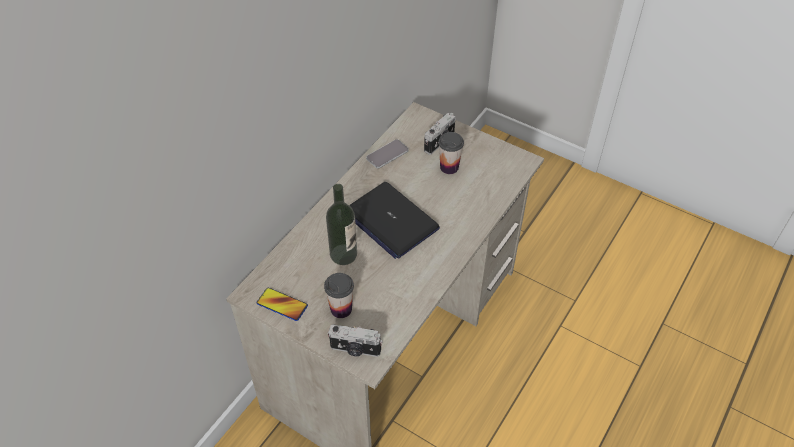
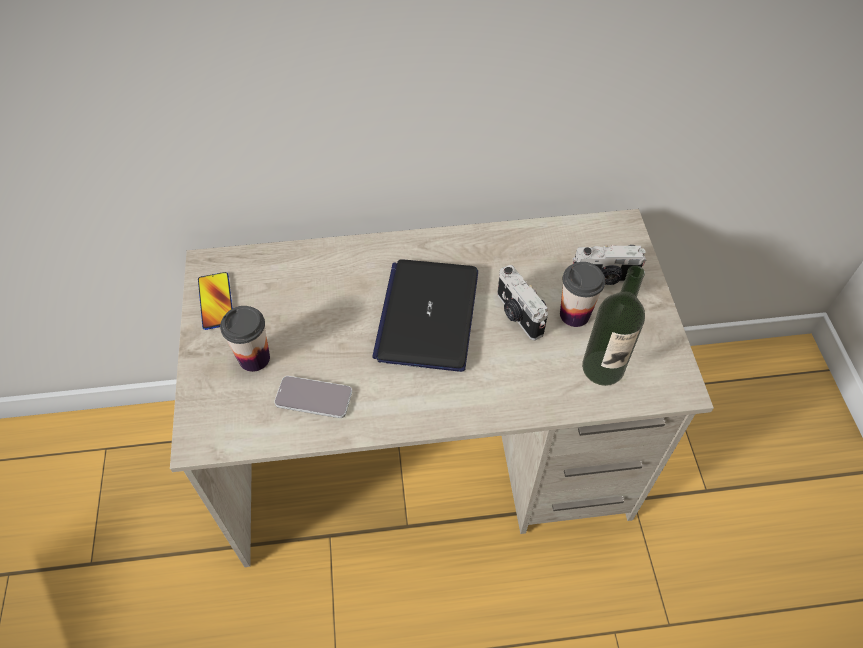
camera: 50 degrees right, 5 degrees up
(343, 254) = (334, 306): bottle -> bottle (603, 368)
(355, 349) = (207, 412): camera -> camera (517, 315)
(387, 154) = (526, 242): phone -> phone (313, 398)

